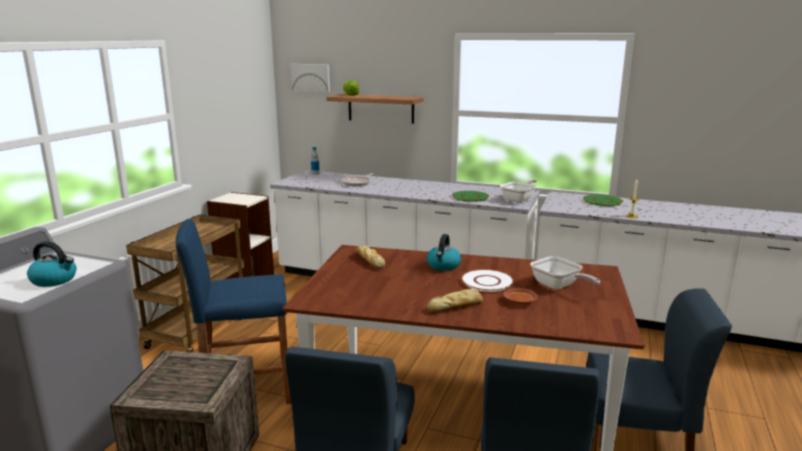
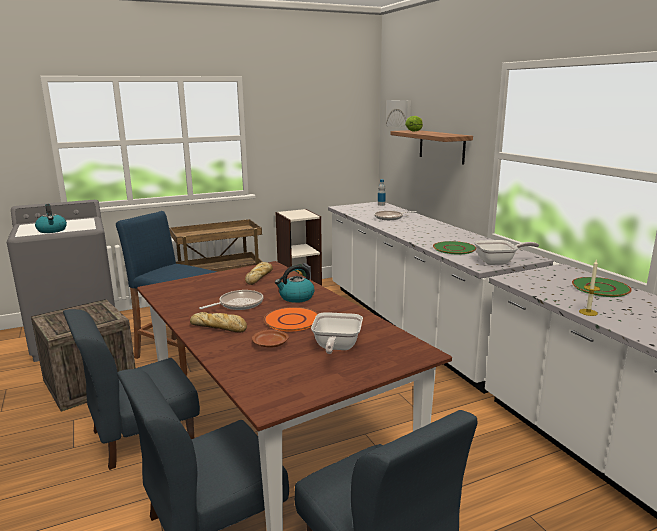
camera: 45 degrees right, 0 degrees up
(418, 286) = (238, 304): none -> frying pan
(487, 281) = (292, 320): white plate -> orange plate

